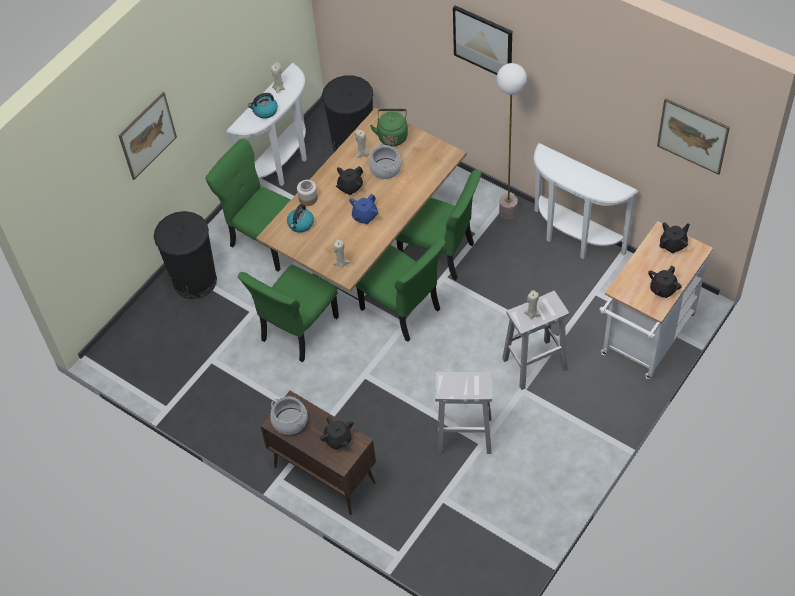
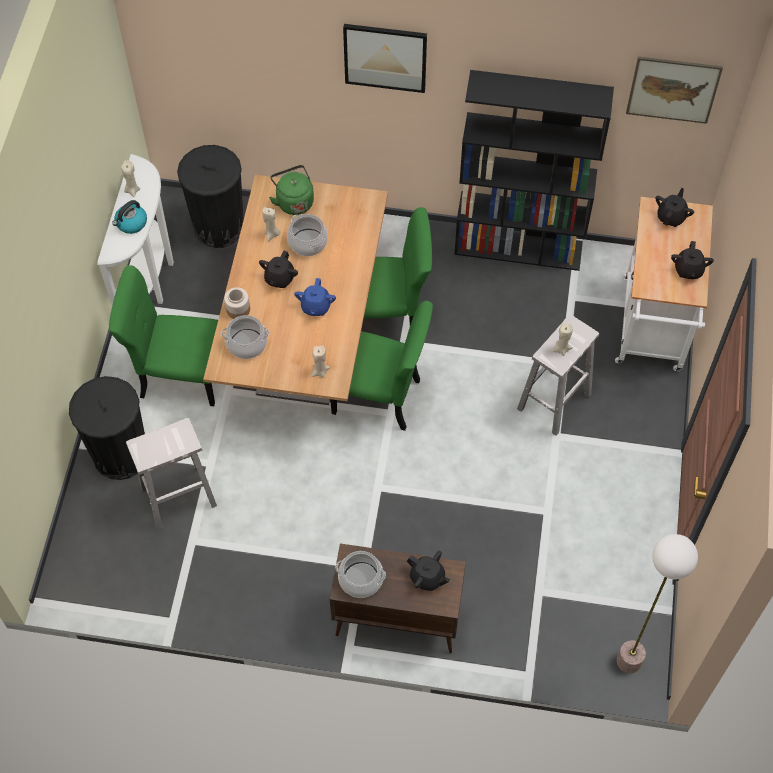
camera: 30 degrees left, 5 degrees up
(147, 135) = (39, 305): picture -> none
(297, 331) = (274, 467): green chair -> none
(300, 224) = (247, 343): kettle -> cooking pot
(463, 435) = (522, 511): white stool -> white stool (177, 497)
(508, 212) = (433, 243): floor lamp -> floor lamp (629, 661)
(573, 239) = (519, 247): white console table -> black bookcase

